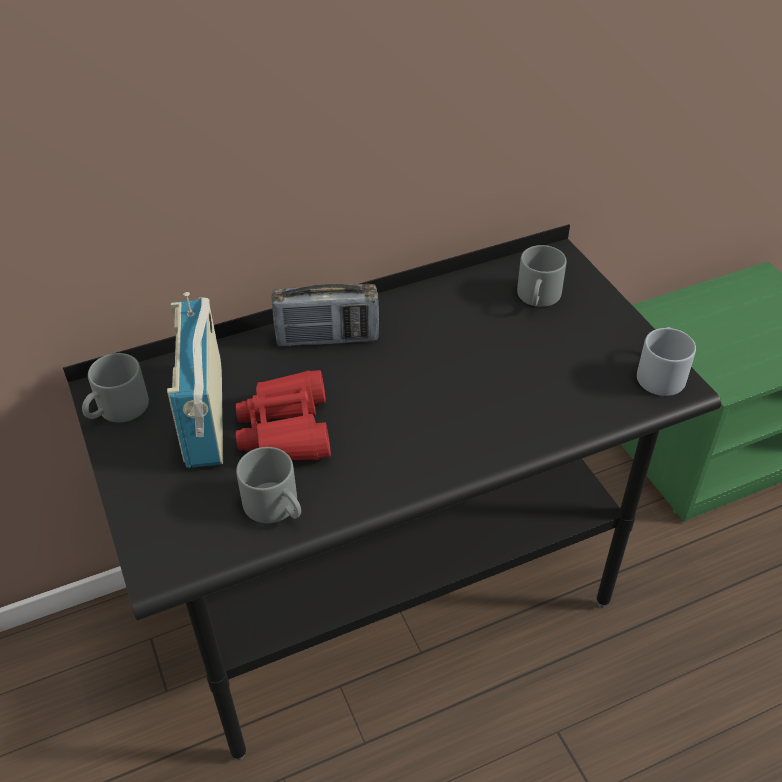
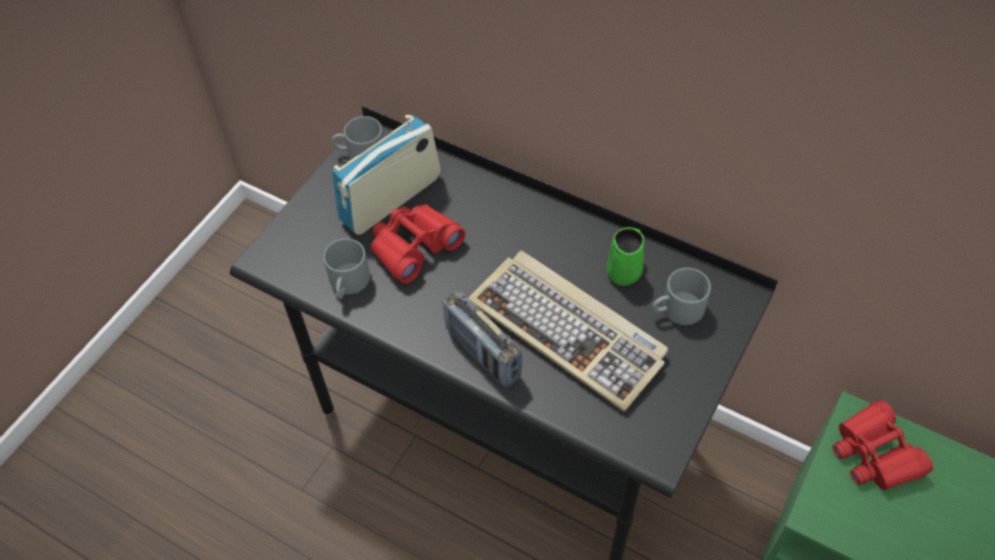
camera: 55 degrees right, 10 degrees up
(327, 338) = (514, 214): radio -> radio (483, 353)
(467, 305) = (625, 271): none -> green mug
(498, 372) = (569, 331): none -> keyboard
(660, 372) = (663, 435): grey mug -> none
(696, 322) = (874, 453): none -> red binoculars

